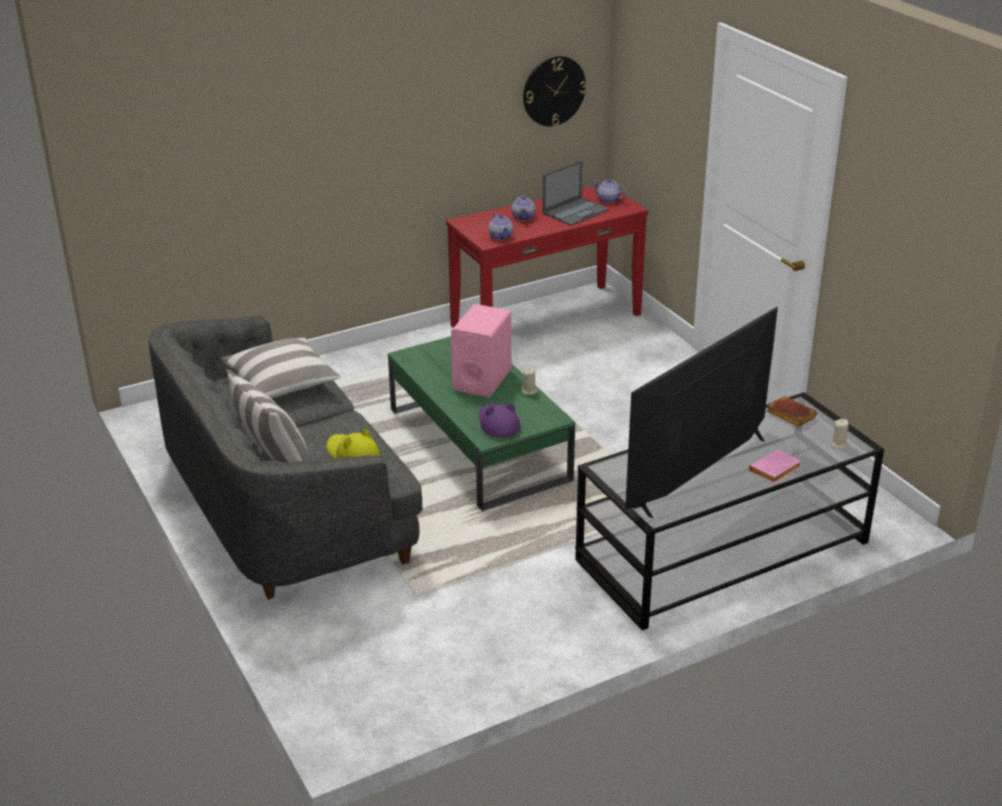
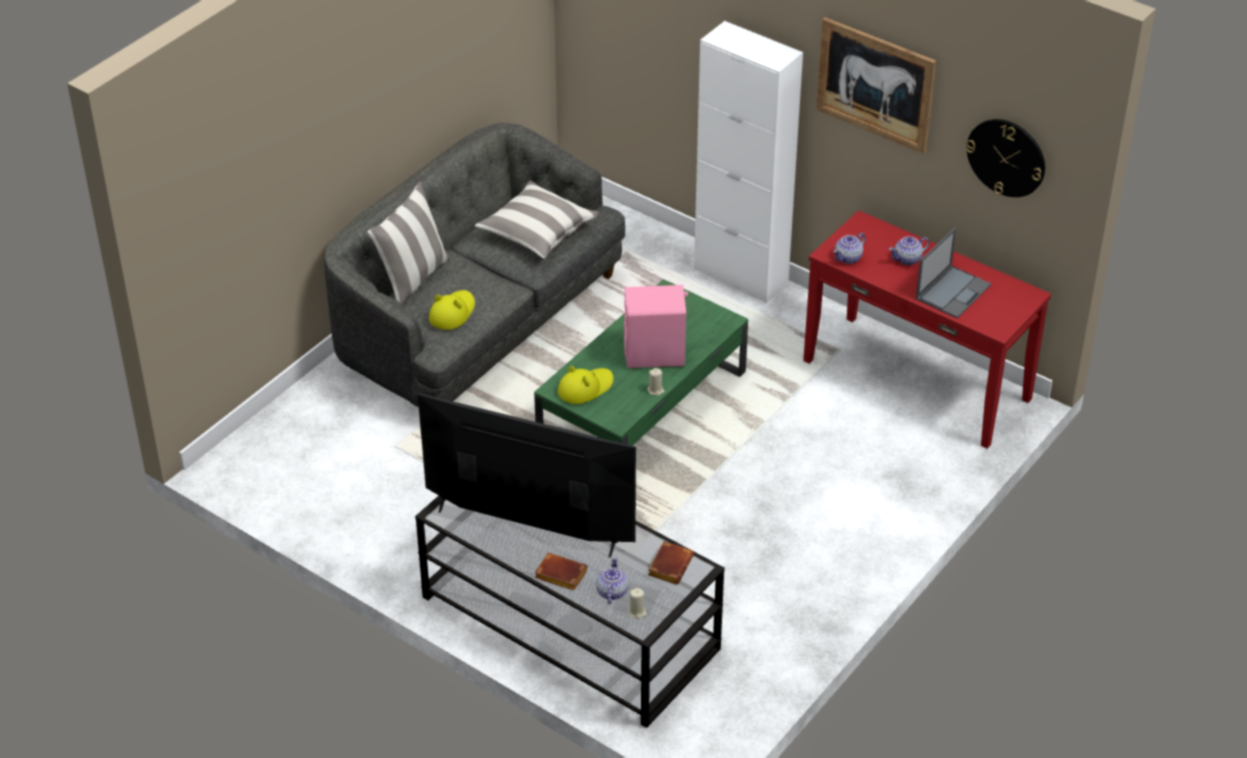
camera: 65 degrees right, 10 degrees up
(357, 357) = (740, 276): none -> white cabinet
(439, 94) = (875, 84): none -> picture
(498, 423) = (585, 388): purple hat -> yellow hat
(575, 211) = (953, 291): laptop -> laptop turned 75 degrees counterclockwise
(608, 200) = (1004, 307): teapot -> teapot (611, 592)
(774, 471) = (559, 575): pink book -> brown book

